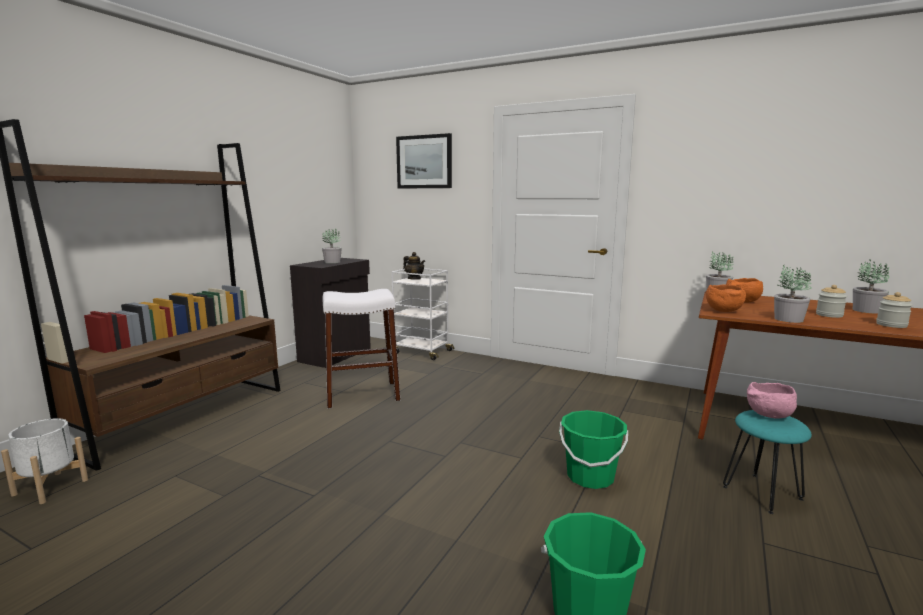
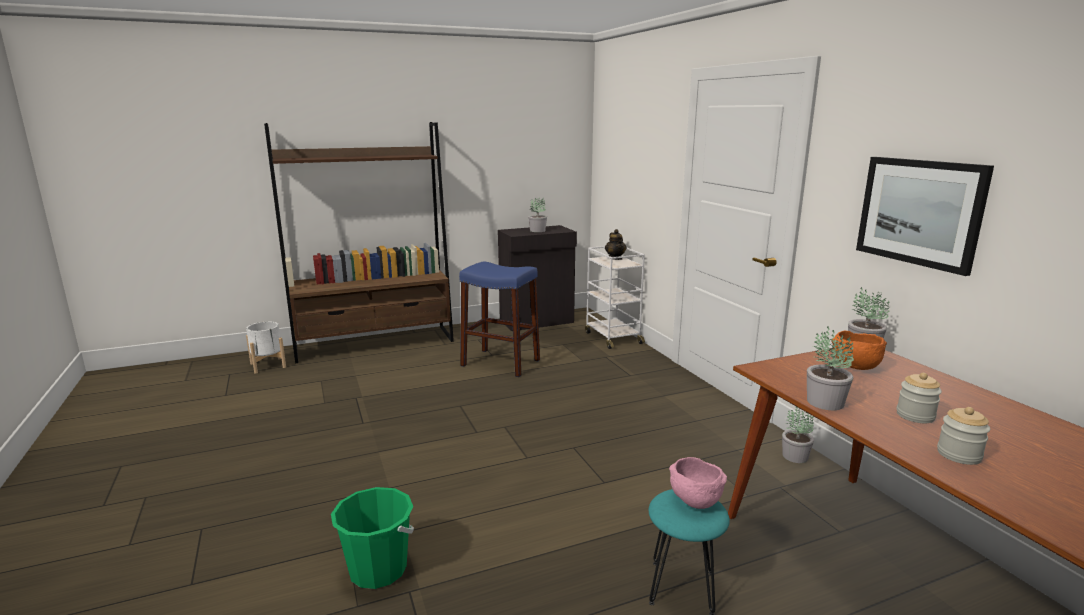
camera: 40 degrees right, 5 degrees up
(362, 394) = (500, 363): white stool -> blue stool
(424, 162) = (637, 130): picture -> picture (919, 212)
(590, 477) = (550, 496): green bucket -> none
(722, 311) = (779, 369): orange bowl -> none
(866, 310) = (1016, 429): potted plant -> potted plant (795, 456)

